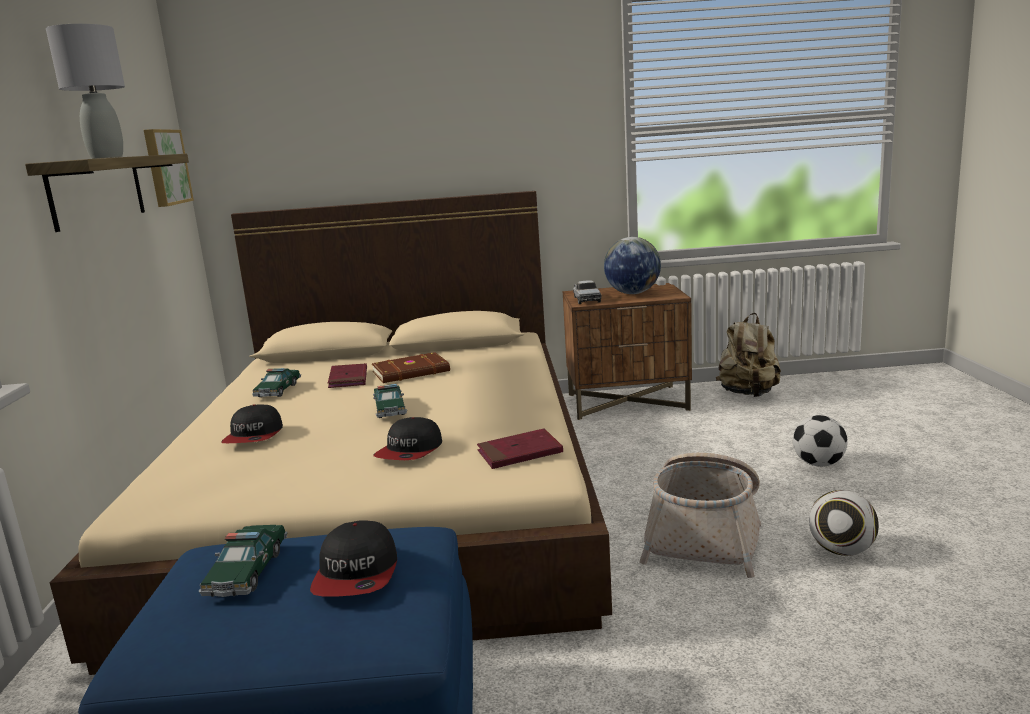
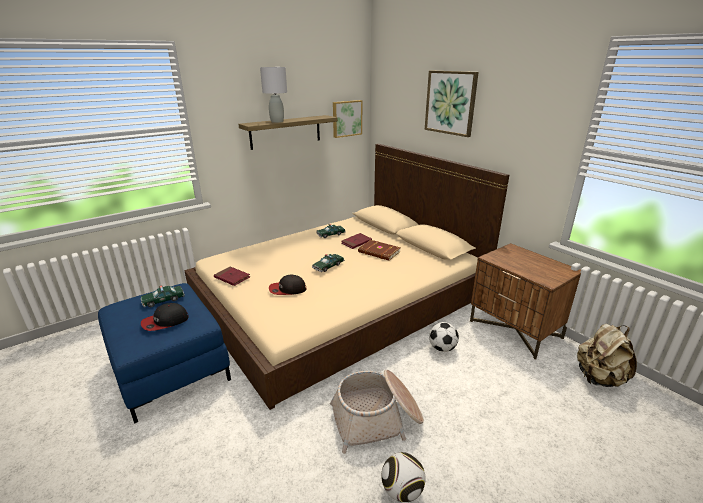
camera: 55 degrees right, 10 degrees up
(254, 436) = (278, 251): cap -> none
(397, 105) = (450, 102): none -> picture
(519, 453) = (302, 317): red book -> red book (232, 277)
(586, 299) = (500, 256): toy truck -> none
(632, 293) = (535, 266): globe -> none
(818, 464) = (517, 449): football -> football (442, 348)

